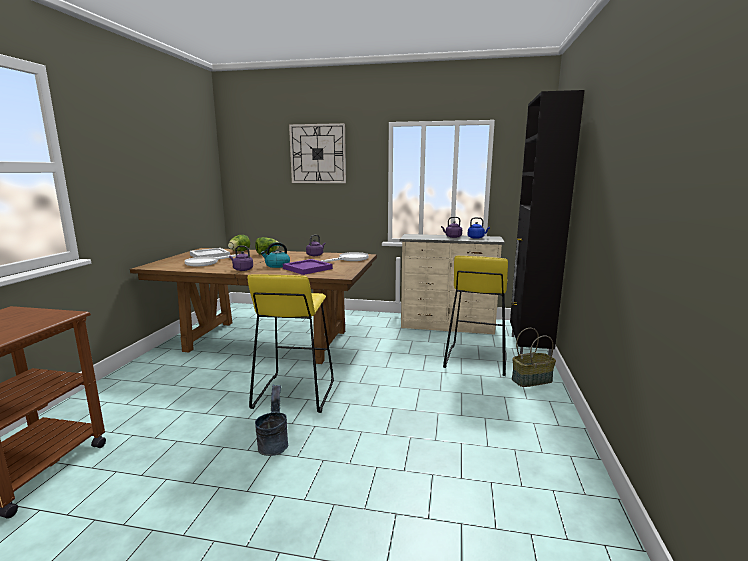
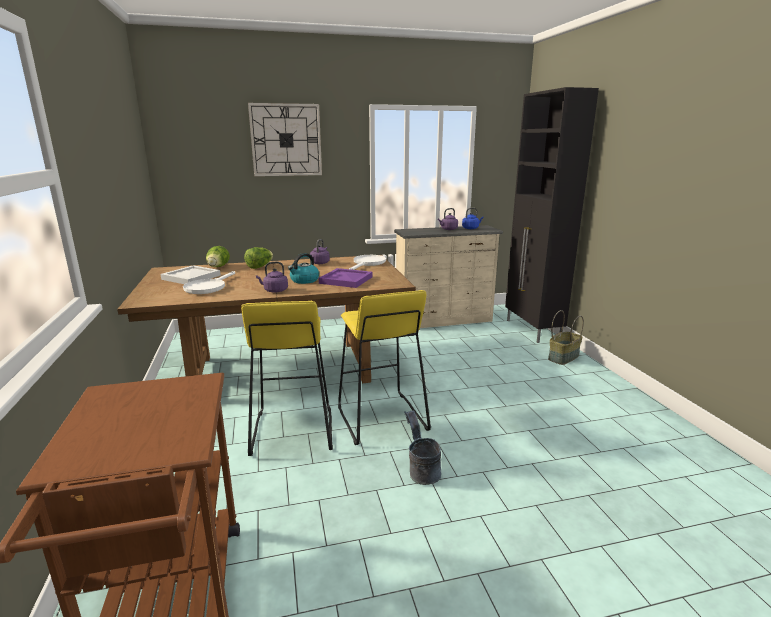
camera: 25 degrees left, 5 degrees up
(475, 360) = (503, 348): yellow stool -> yellow stool (292, 431)

